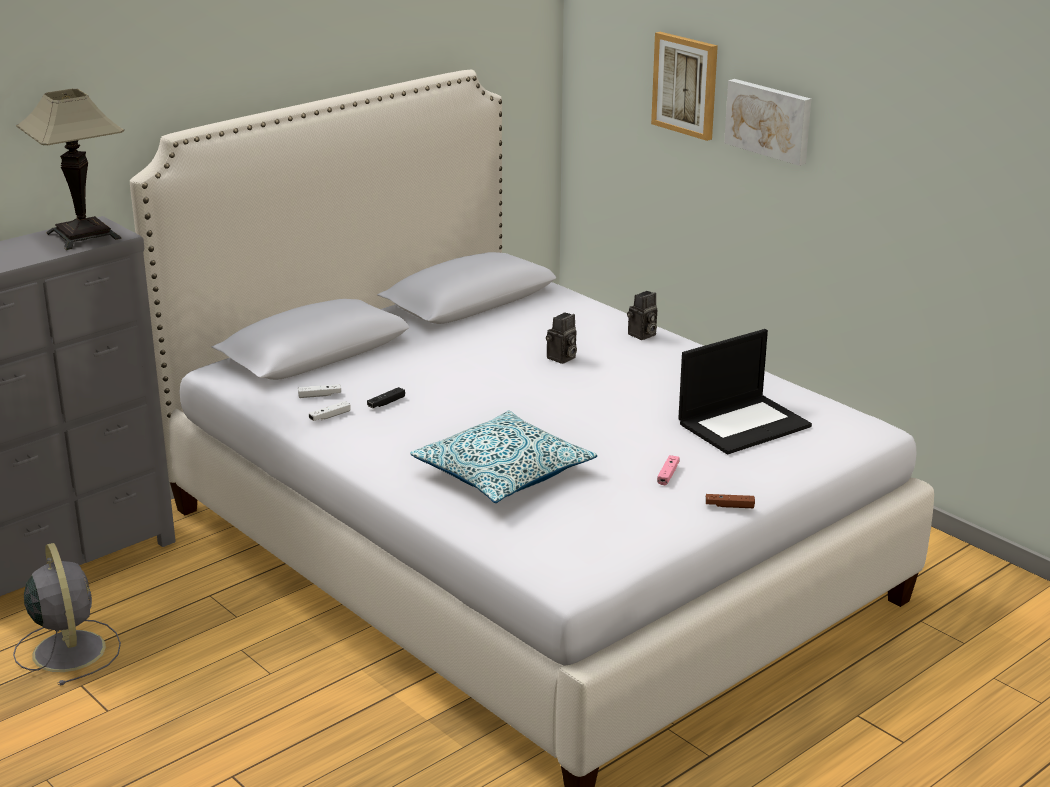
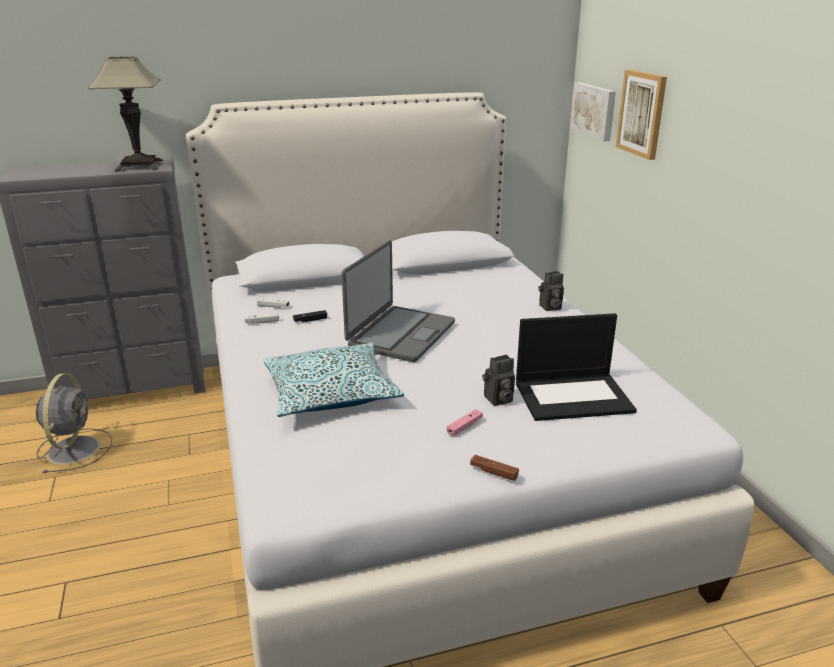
camera: 25 degrees right, 0 degrees up
(510, 398) = (400, 334): none -> laptop
(561, 358) = (470, 313): camera -> camera (497, 400)
(769, 120) = (697, 141): picture -> picture (594, 110)

